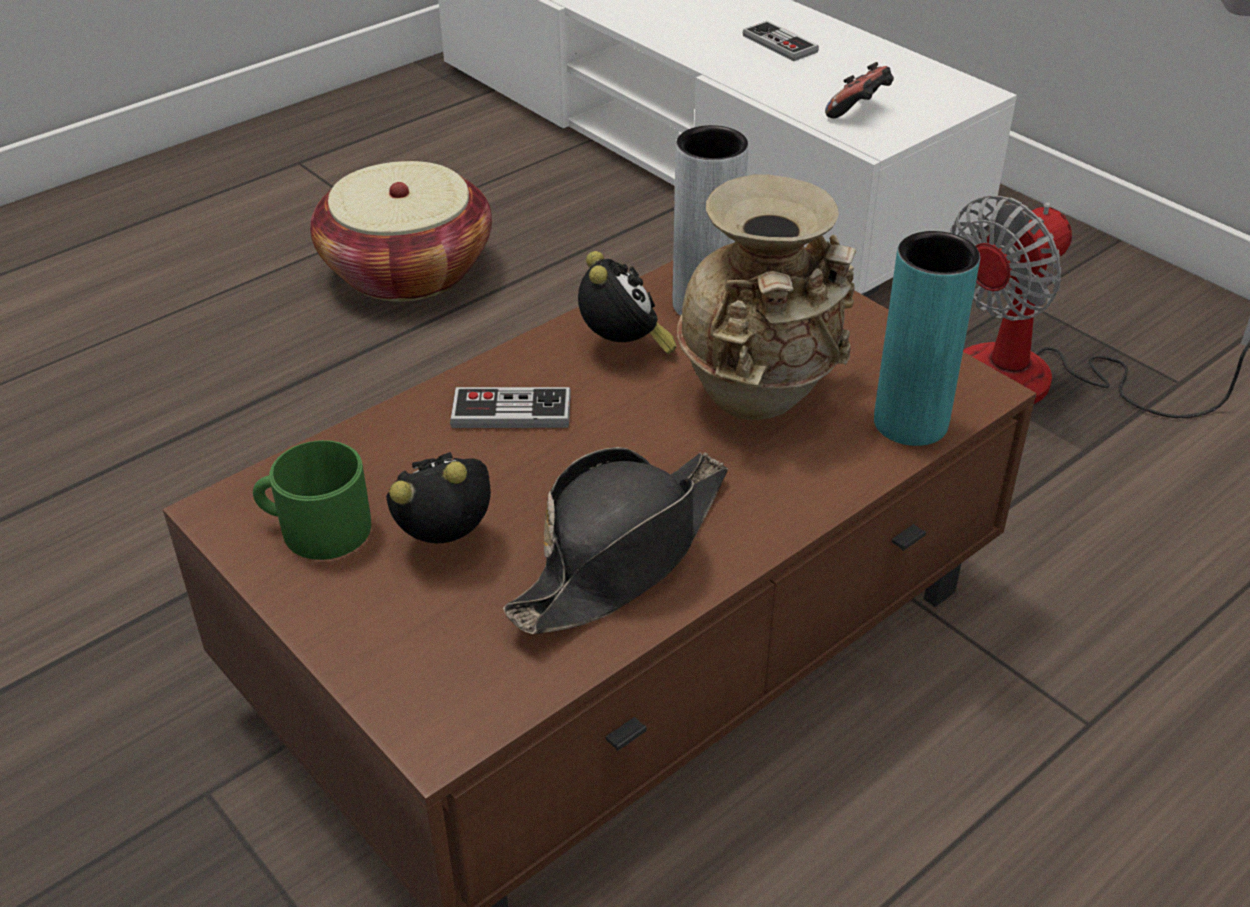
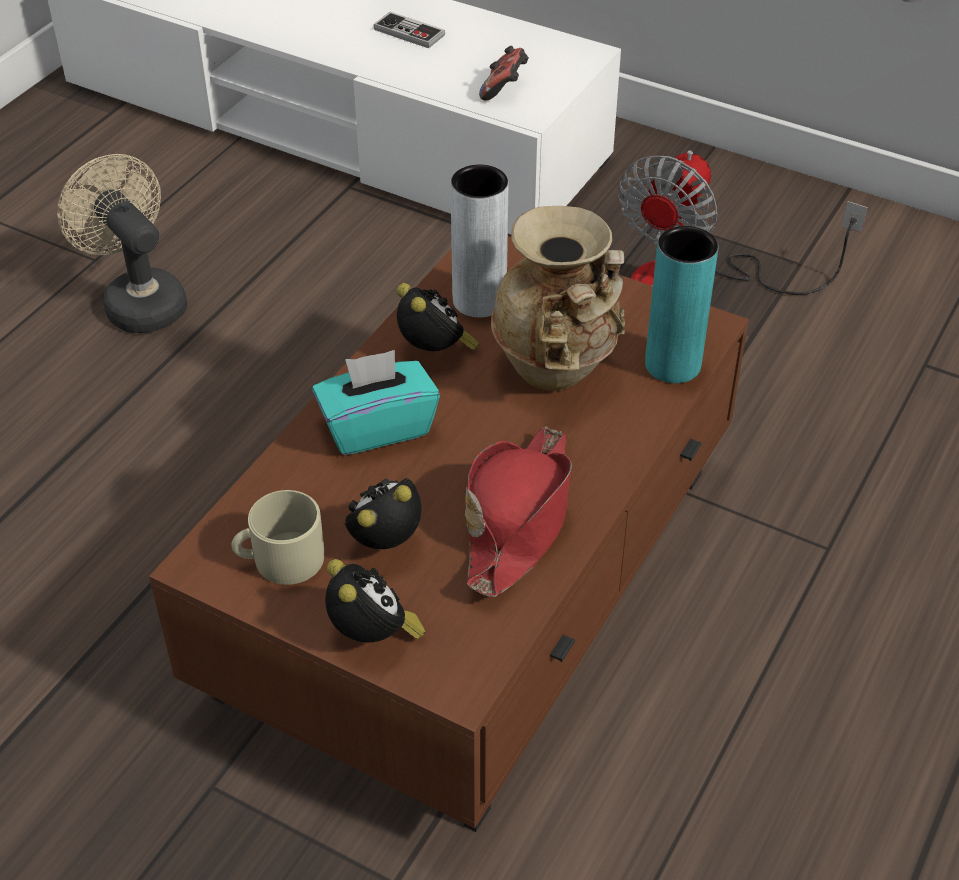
camera: 20 degrees left, 5 degrees up
(315, 528) = (280, 559): green mug -> beige mug
(369, 645) = (373, 636): none -> alarm clock
(407, 270) = (138, 300): basket -> beige fan
(511, 411) = (377, 427): game controller -> turquoise tissue box
(623, 554) = (518, 519): black hat -> red hat

